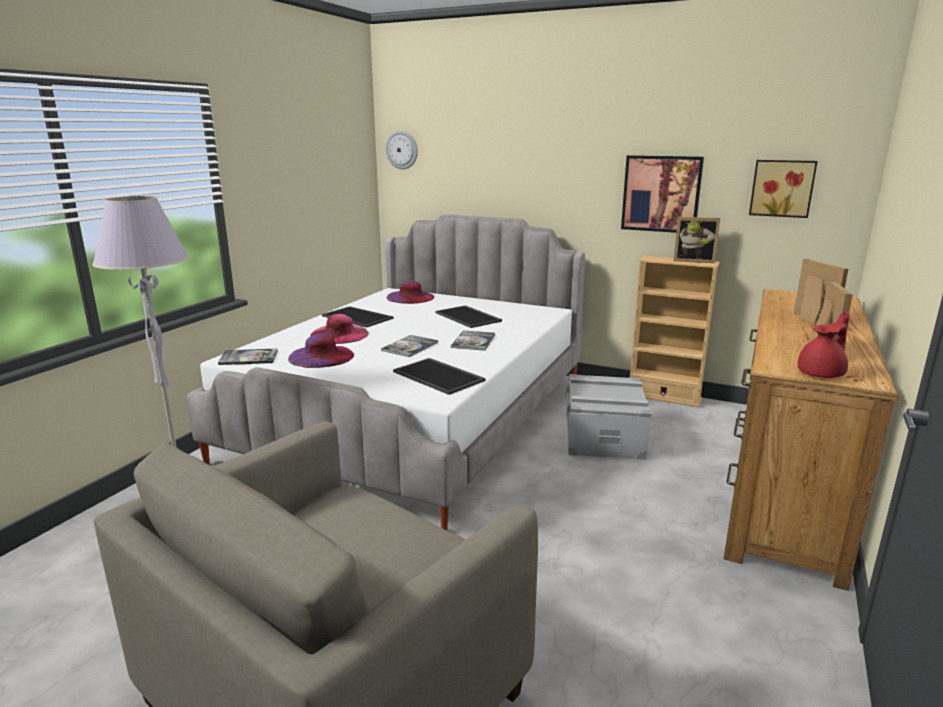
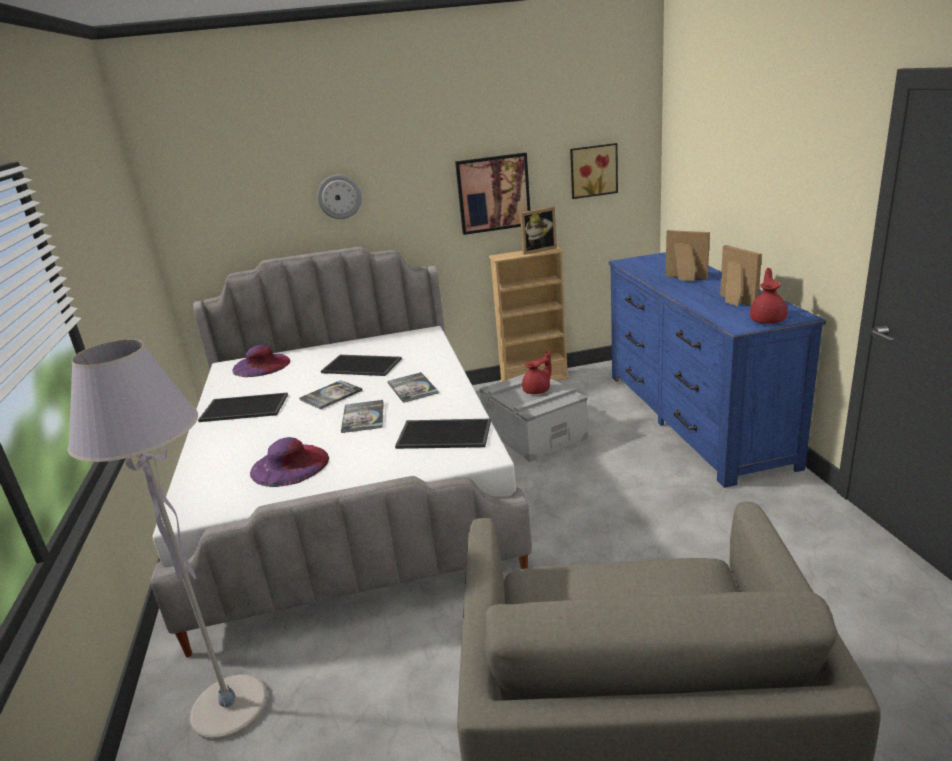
camera: 35 degrees left, 5 degrees up
(248, 358) = (206, 502): book -> book (331, 395)
(339, 334) = (262, 434): pink hat -> none
(402, 150) = (181, 194): wall clock -> wall clock (339, 196)
(615, 393) = (538, 390): none -> red teapot
(784, 488) = (694, 417): brown dresser -> blue dresser

